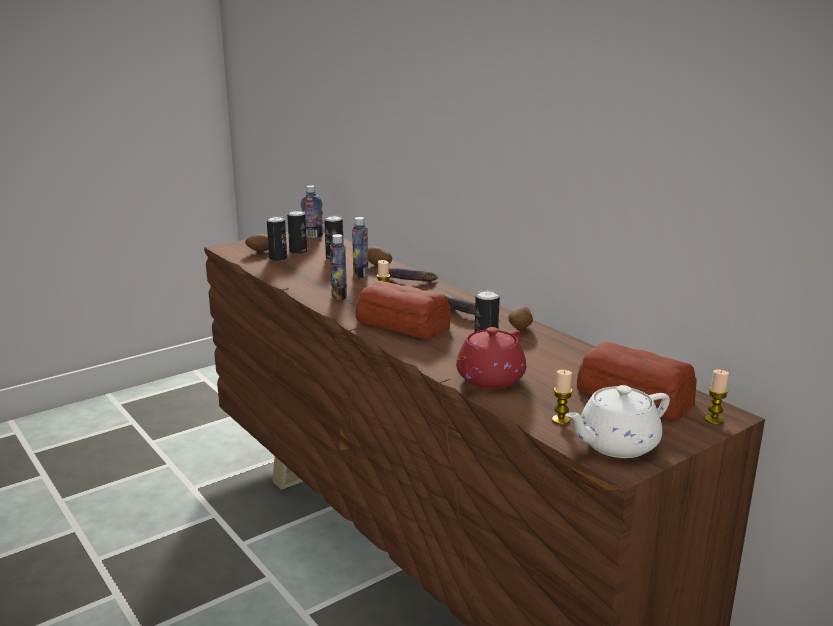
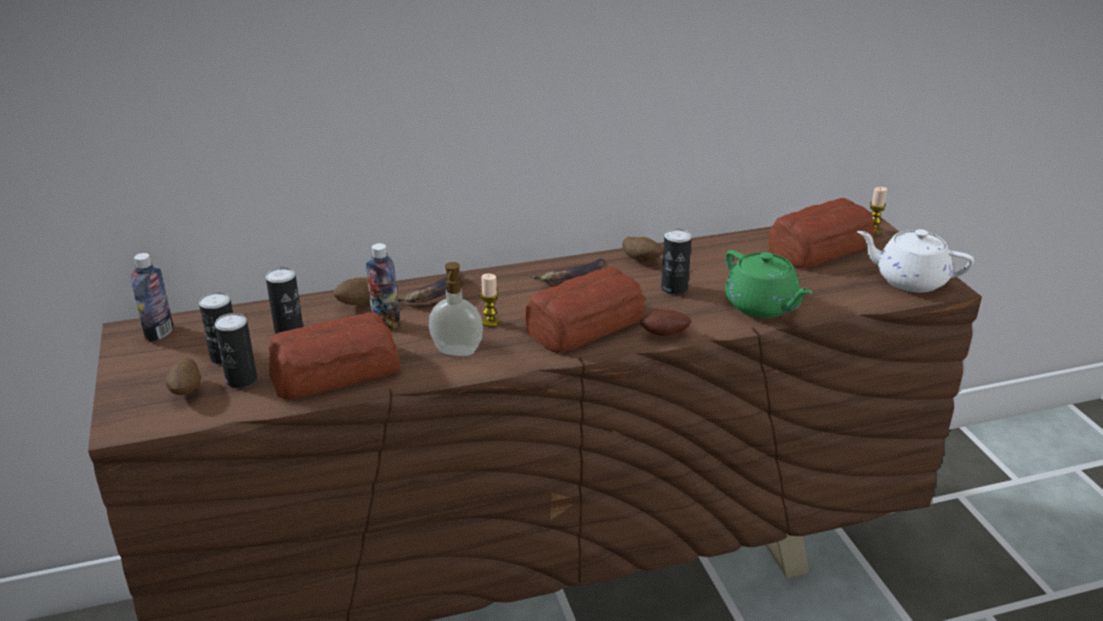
camera: 70 degrees left, 10 degrees up
(298, 274) = (337, 371): none -> bread
(339, 296) = (456, 352): bottle -> soap dispenser
(409, 349) = (665, 335): none -> potato
(489, 379) = (762, 306): red teapot -> green teapot
(560, 420) = (859, 292): candle -> none
(616, 444) = (909, 280): white teapot -> white teapot turned 120 degrees clockwise

